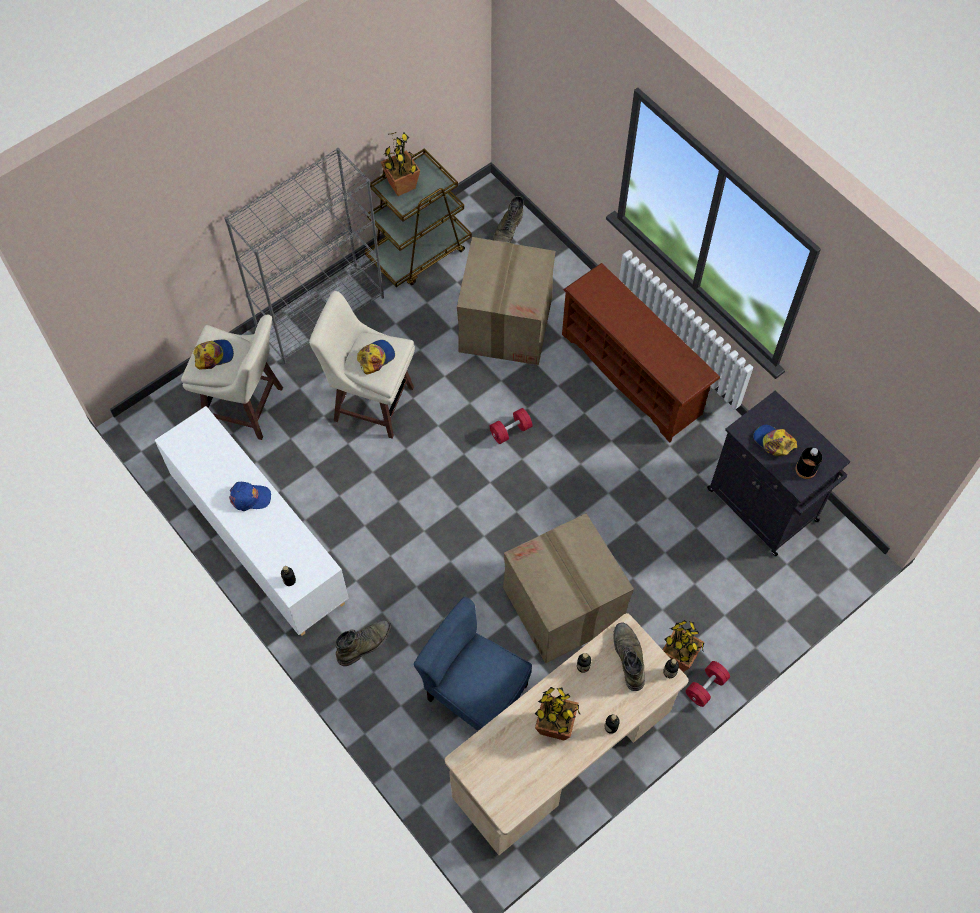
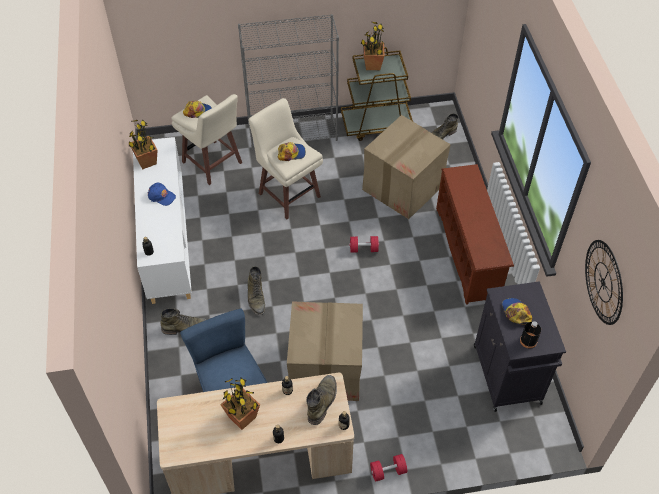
camera: 30 degrees right, 10 degrees down
(424, 560) = (256, 297): none -> green boot
(679, 658) = (382, 442): potted plant -> potted plant (147, 162)
(882, 376) = (603, 282): none -> wall clock

